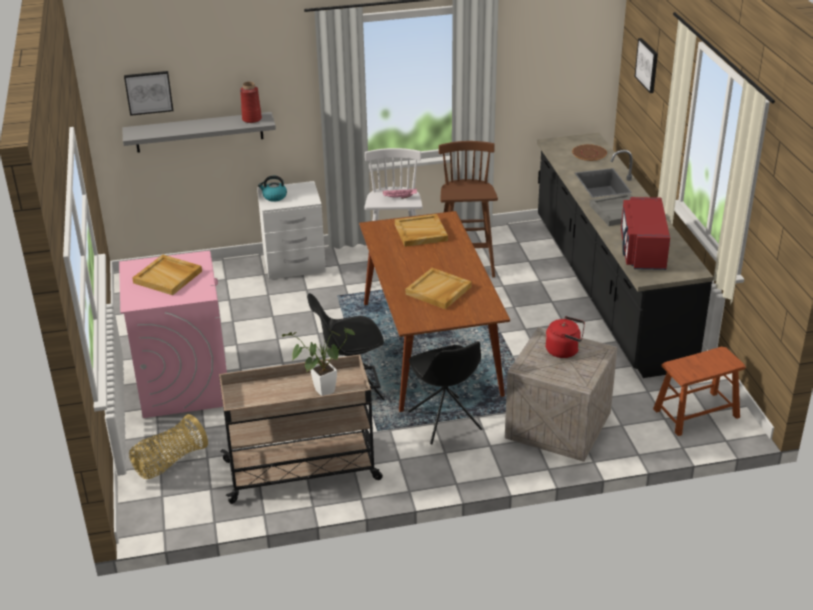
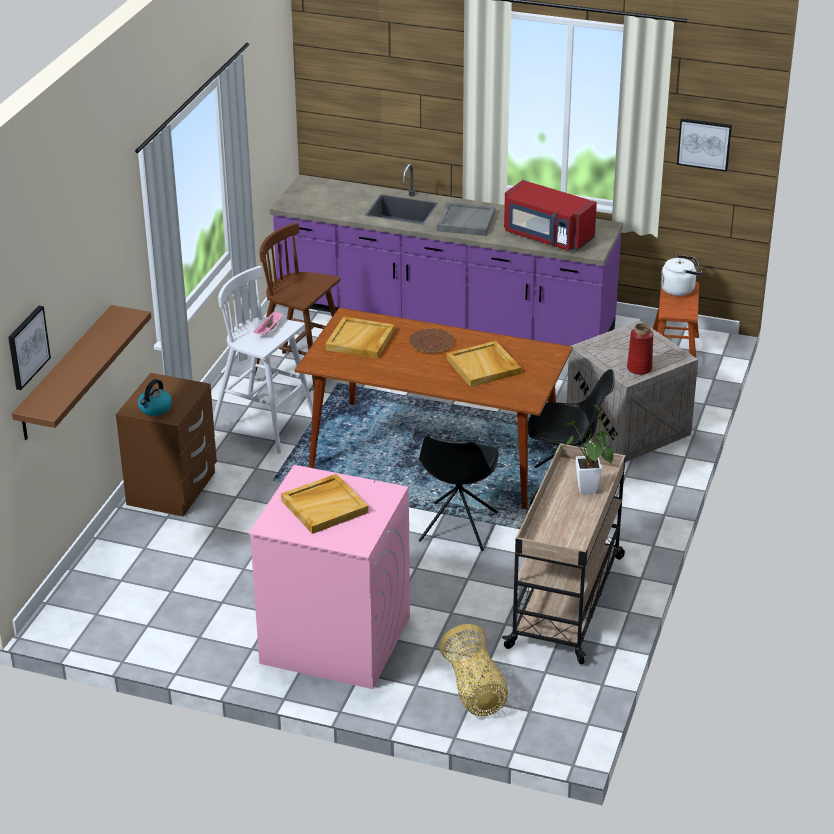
camera: 60 degrees left, 0 degrees up
(199, 132) = (65, 373): grey shelf -> brown shelf
(252, 119) = (115, 321): red vase -> red vase (639, 368)
(294, 265) = (173, 489): white nightstand -> brown nightstand
(565, 350) = (621, 346): red kettle -> none
(589, 153) = (335, 194): brown plate -> brown plate (431, 342)
(608, 290) = (444, 319): black counter -> purple counter
(647, 65) = (373, 68): picture -> picture (704, 144)
(718, 360) = (680, 289): none -> white kettle

